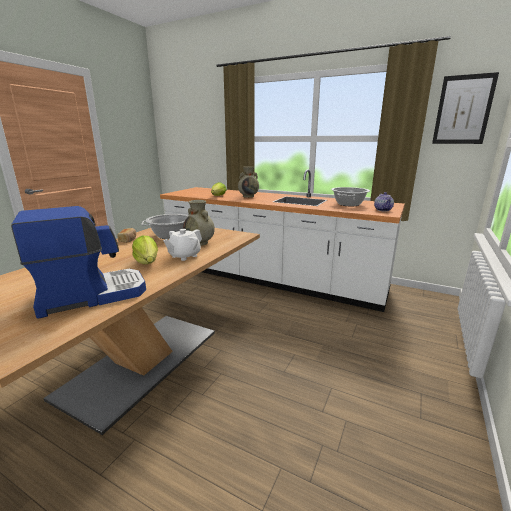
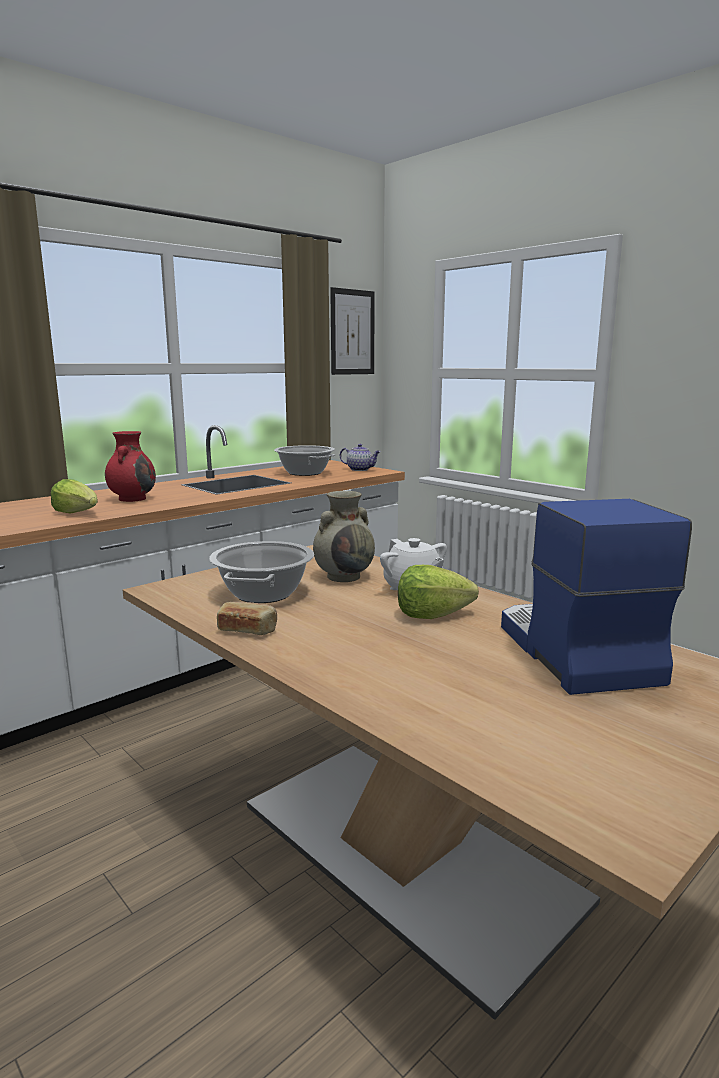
camera: 70 degrees left, 5 degrees down
(248, 196) = (132, 498): beige vase -> red vase

